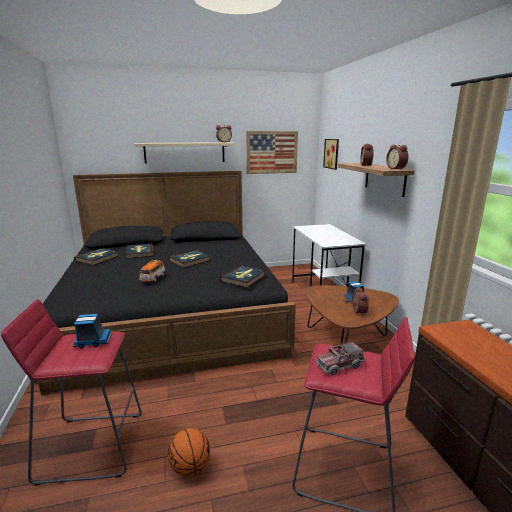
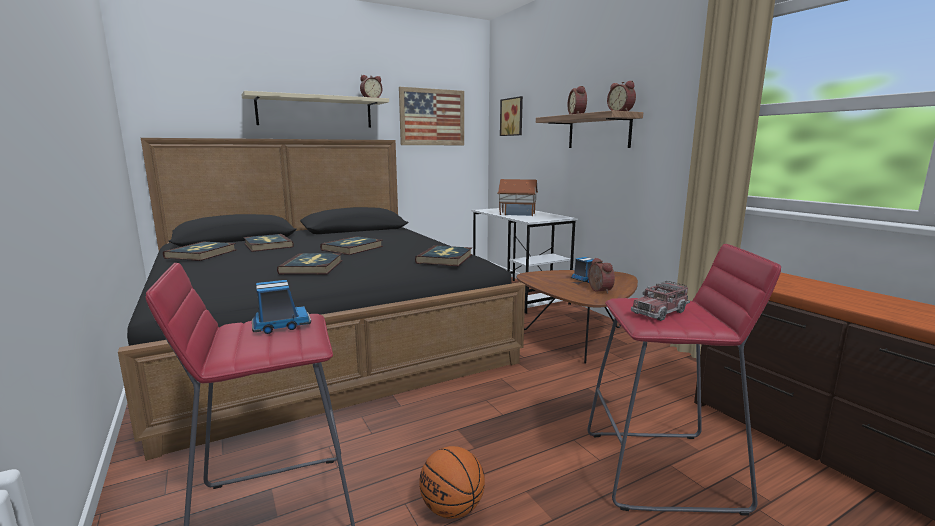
camera: 15 degrees left, 5 degrees down
(153, 279) = (312, 267): toy car -> book
(322, 234) = (517, 214): none -> toy house

